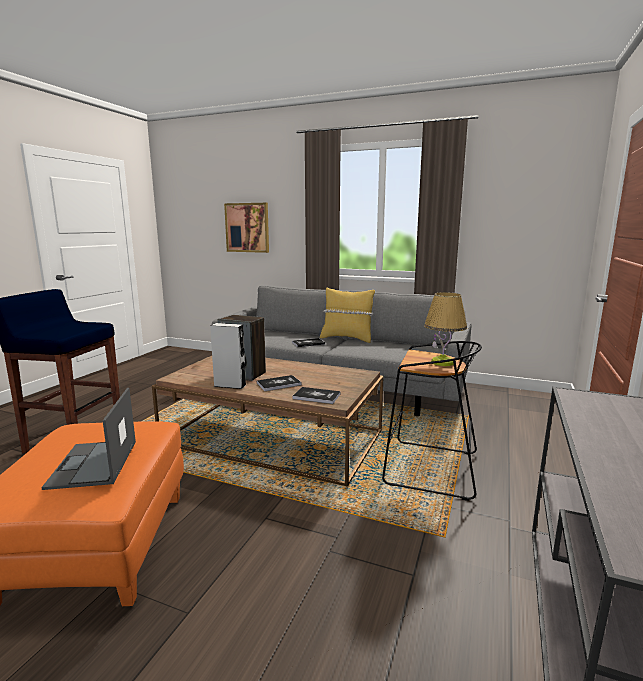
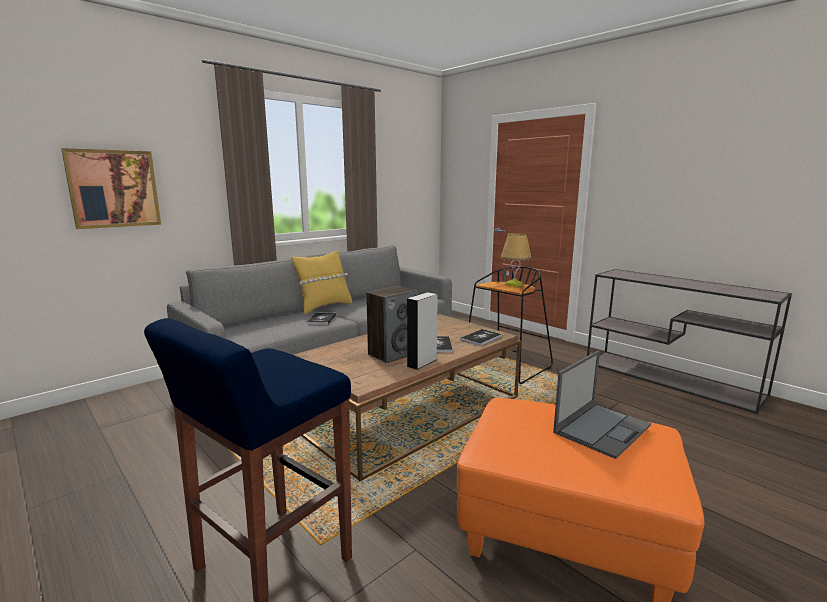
camera: 65 degrees left, 0 degrees up
(93, 464) = (602, 428): laptop -> laptop turned 60 degrees counterclockwise

